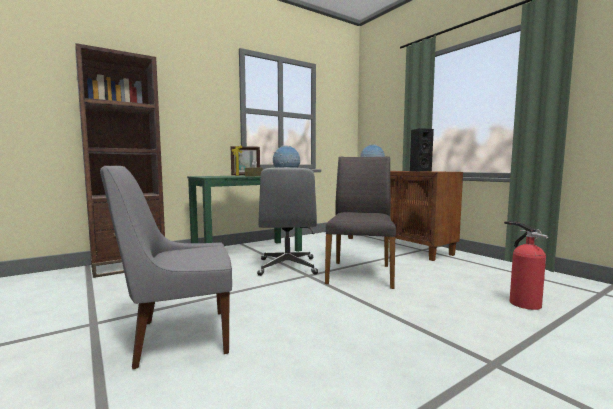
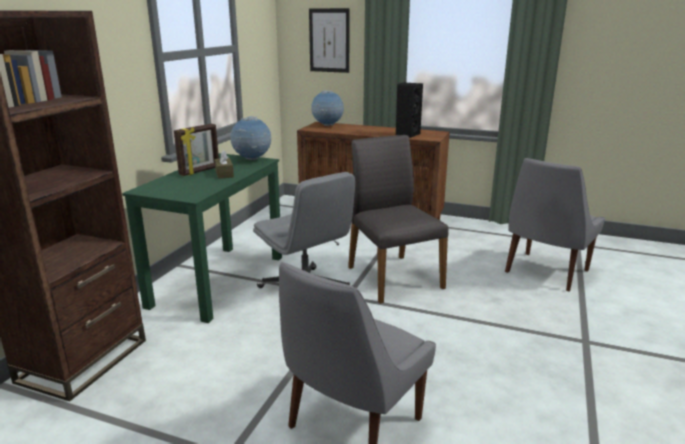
camera: 35 degrees left, 15 degrees up
(386, 114) = (329, 40): none -> picture
(522, 302) = (545, 272): fire extinguisher -> grey chair

